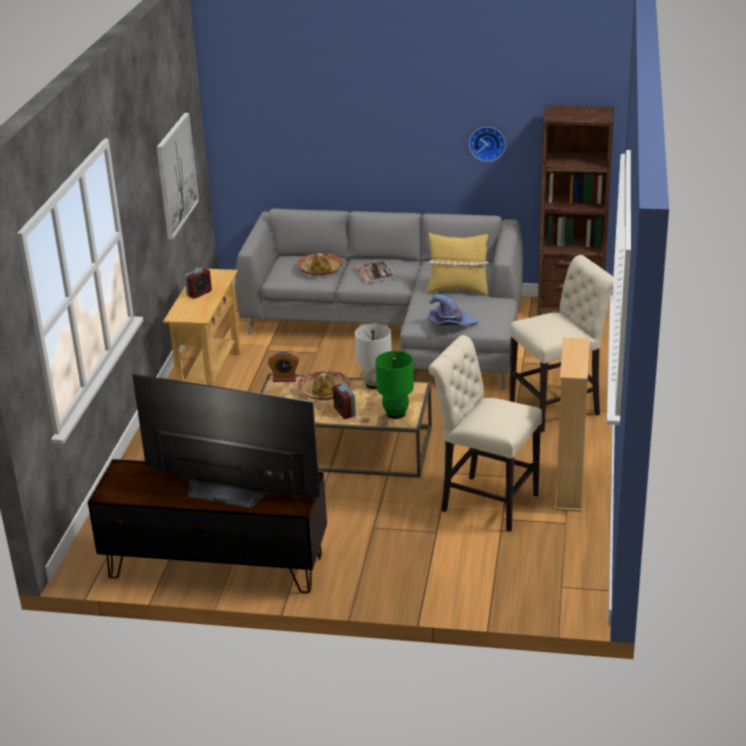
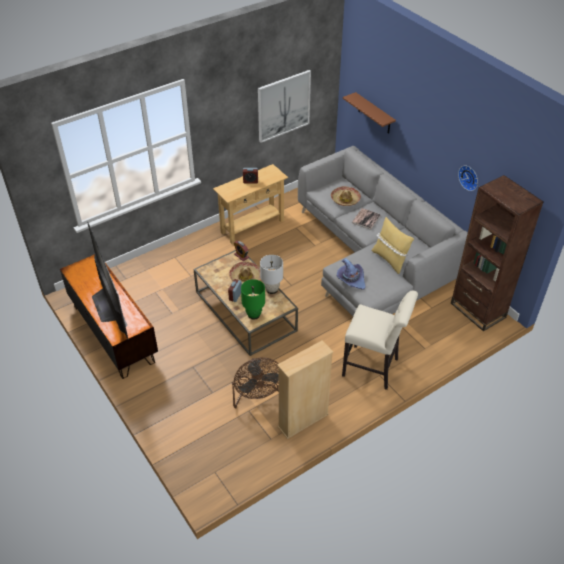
camera: 45 degrees right, 15 degrees up
(290, 143) = (374, 114): none -> brown shelf
(484, 501) = (256, 394): beige stool -> brown fan

